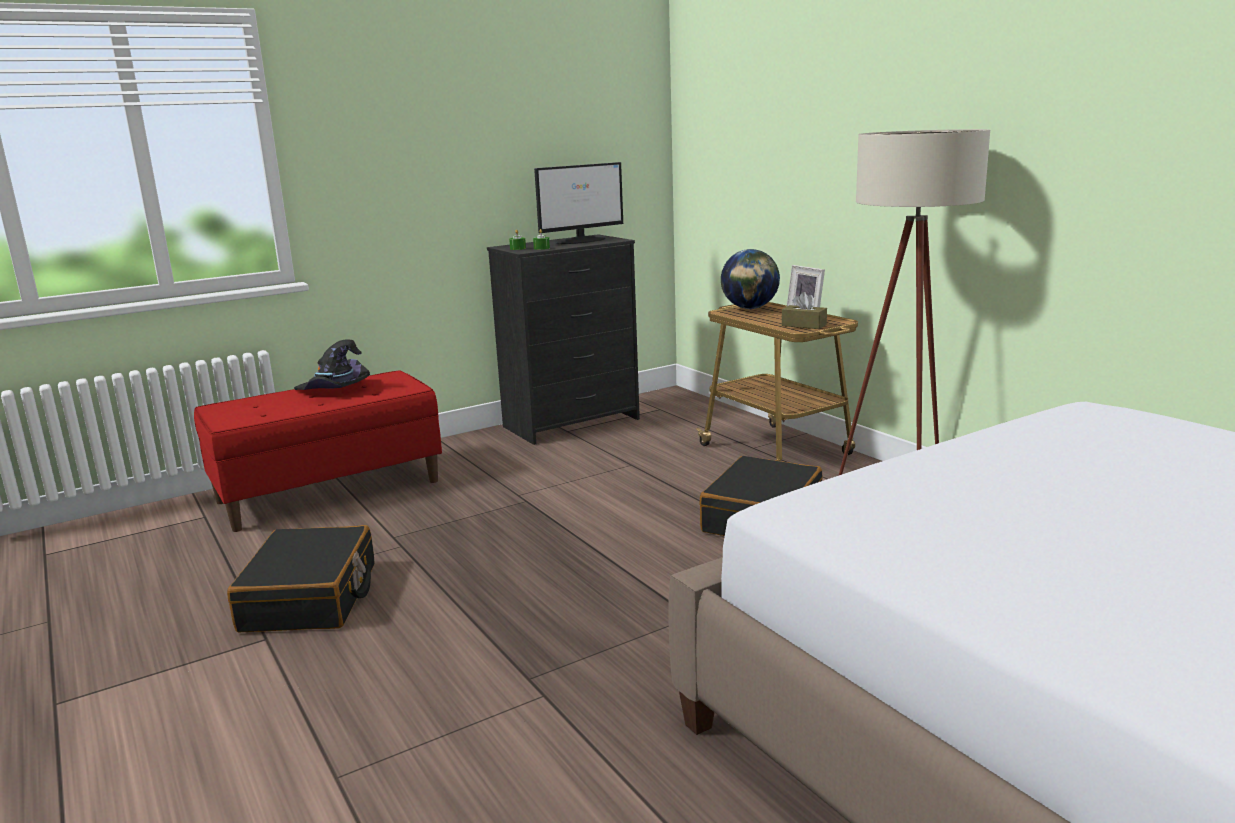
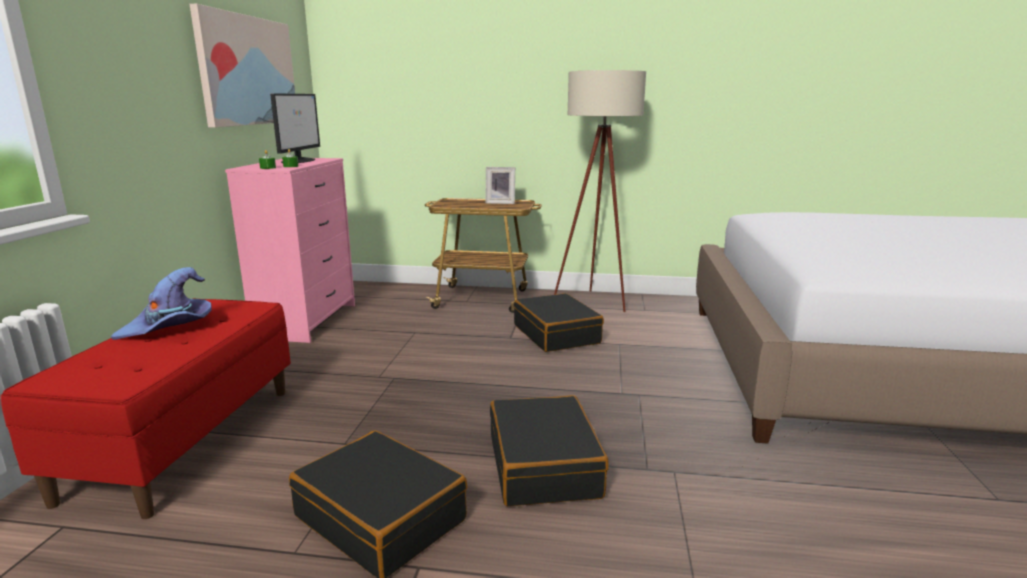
camera: 50 degrees left, 0 degrees up
(334, 390) = (170, 328): black hat -> purple hat
(466, 626) = (544, 466): none -> black suitcase
(546, 140) = (247, 71): none -> picture
(572, 423) = (307, 321): black dresser -> pink dresser
(749, 308) = (450, 202): globe -> none
(804, 325) = (514, 205): brown tissue box -> none

